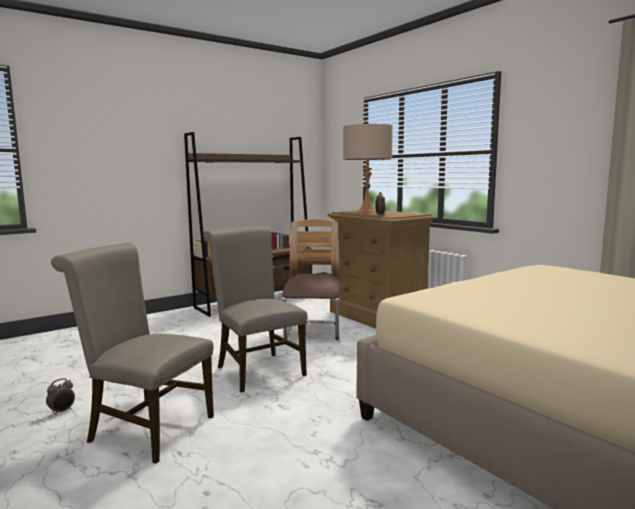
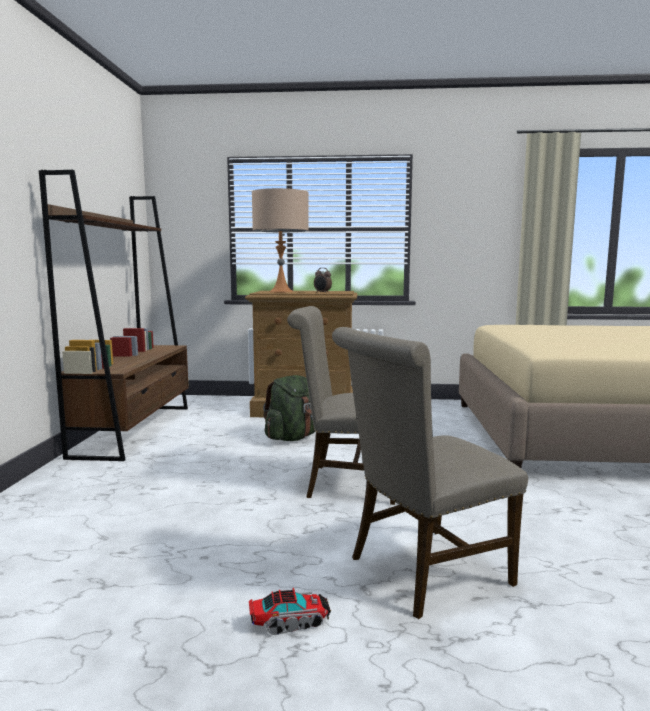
camera: 50 degrees left, 0 degrees up
(62, 411) = (290, 622): alarm clock -> toy truck
(313, 332) = (293, 437): chair -> green backpack

